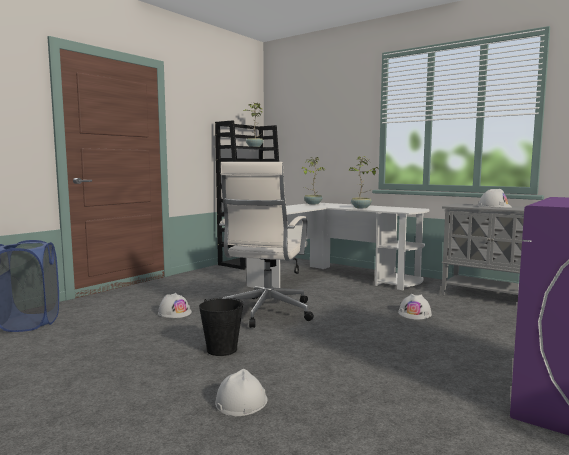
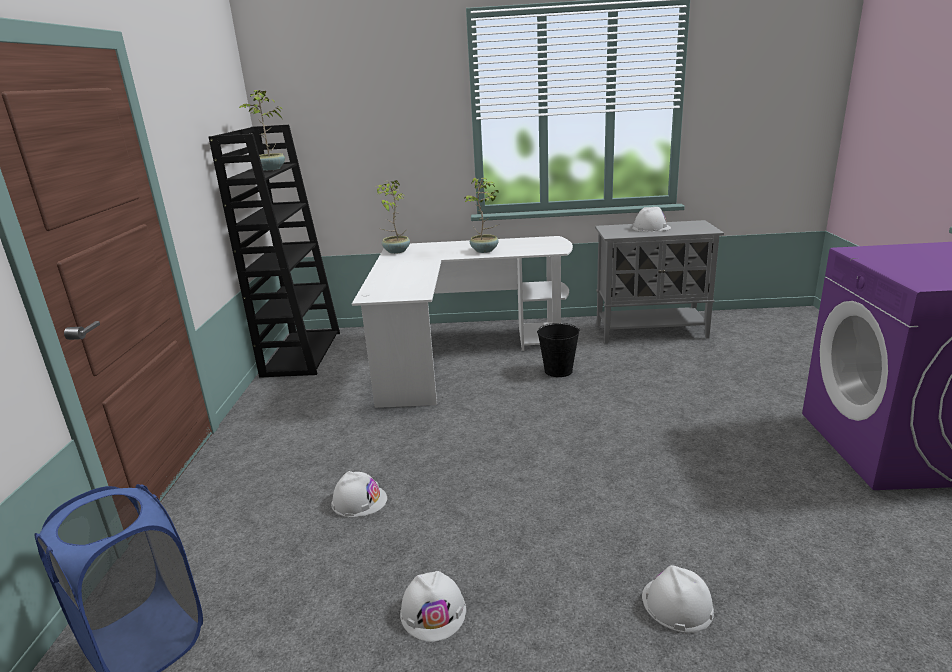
camera: 35 degrees left, 15 degrees up
(222, 350) = (530, 537): black bucket -> black bucket (558, 371)
(266, 312) = (477, 447): white office chair -> none
(415, 313) = (624, 383): white hard hat -> white hard hat (433, 611)

